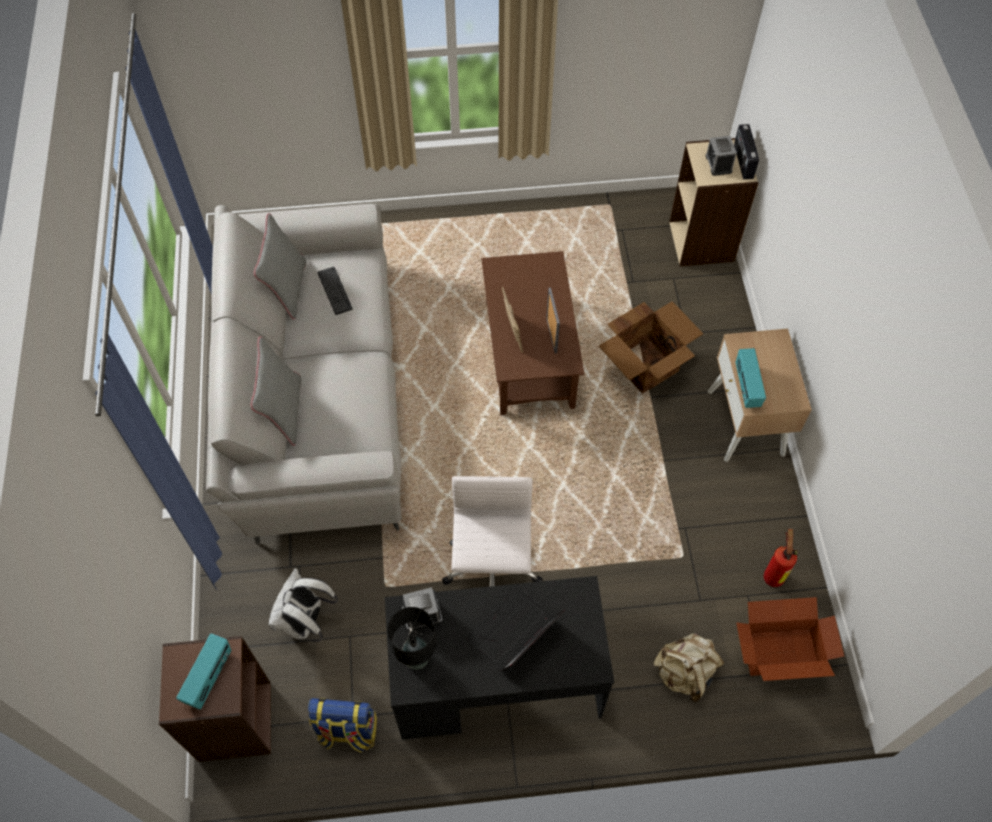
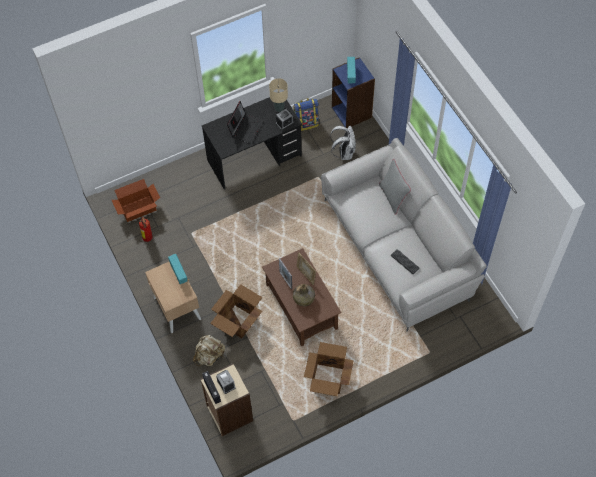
camera: 160 degrees right, 0 degrees up
(234, 721) = (352, 112): brown bookcase -> blue bookcase
(287, 289) = (429, 256): grey pillow -> none
(417, 659) = (279, 108): black table lamp -> beige table lamp
(491, 570) = (275, 198): white office chair -> none
(533, 297) = (304, 298): none -> green bottle
(535, 239) = (328, 379): none -> cardboard box
(685, 673) = (177, 187): beige backpack -> beige backpack (209, 356)

